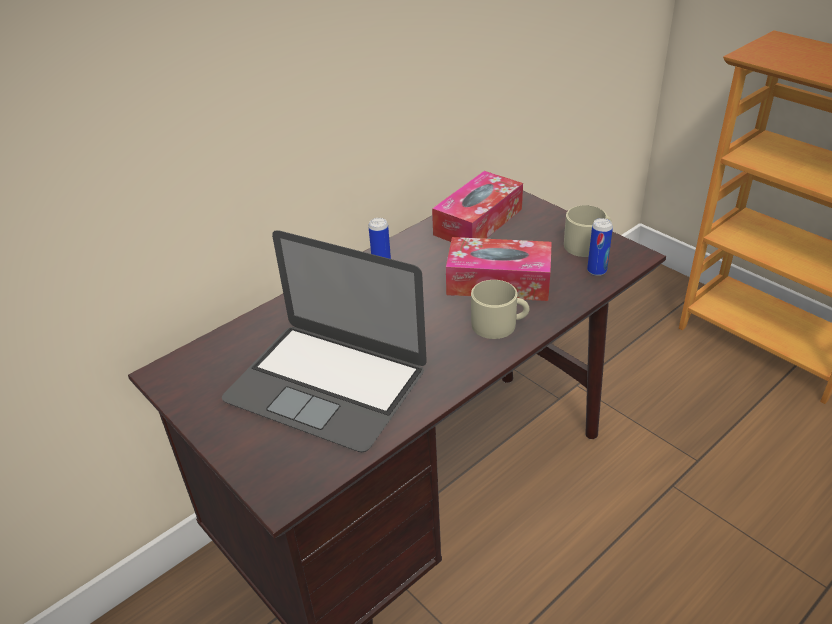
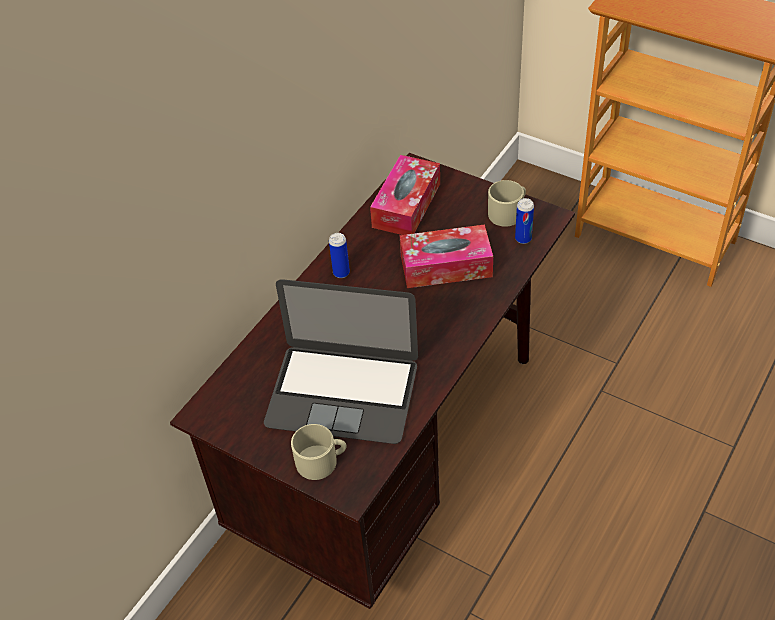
camera: 15 degrees left, 10 degrees up
(499, 324) = (461, 308): beige mug -> beige mug (321, 461)

